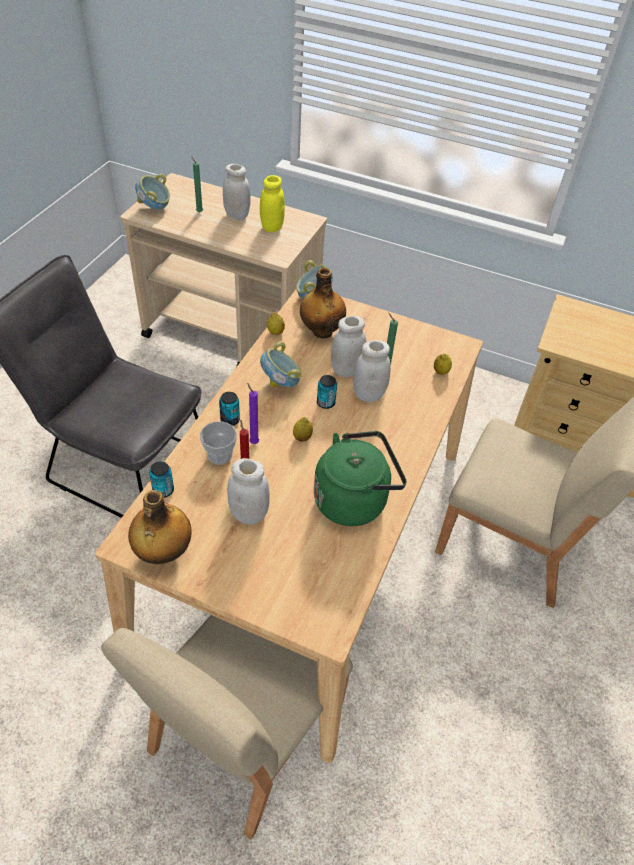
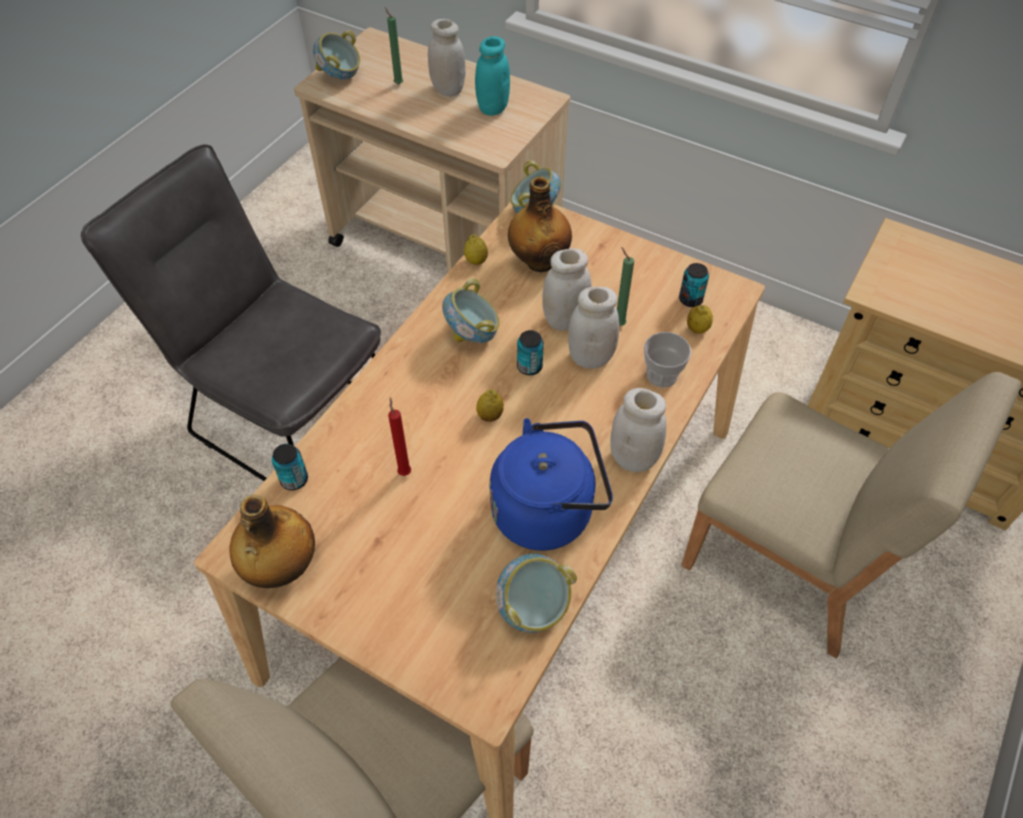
camera: 10 degrees right, 5 degrees up
(219, 455) = (375, 434): cup -> cup (662, 375)
(230, 420) = (396, 384): can -> can (690, 299)
(249, 514) = (402, 521): white jar -> white jar (633, 458)
(253, 442) = (423, 418): purple candle -> none
(272, 227) = (492, 108): yellow jar -> turquoise jar
(353, 567) = (533, 609): none -> bowl
(354, 499) = (548, 510): green kettle -> blue kettle

